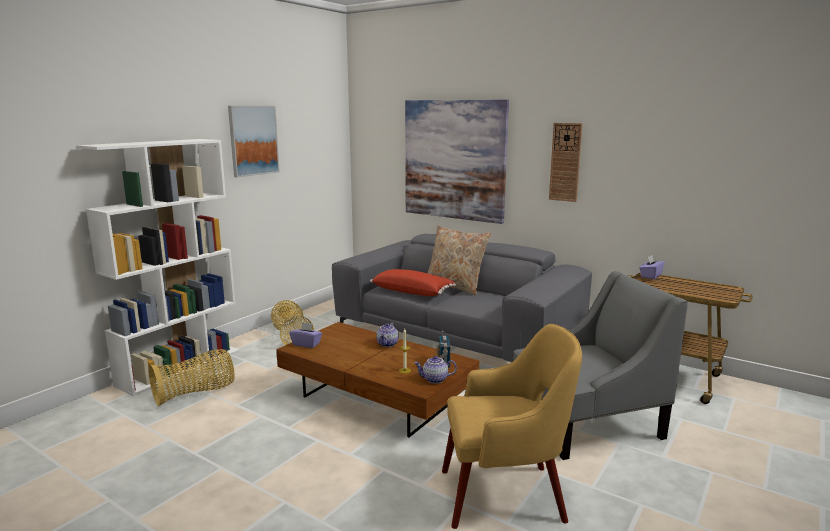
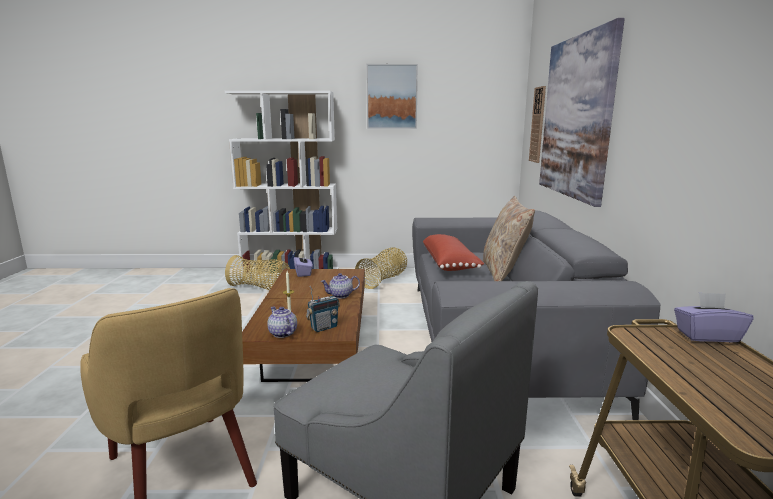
camera: 55 degrees right, 0 degrees up
(565, 162) = (666, 108): wall clock -> wall clock (538, 125)

